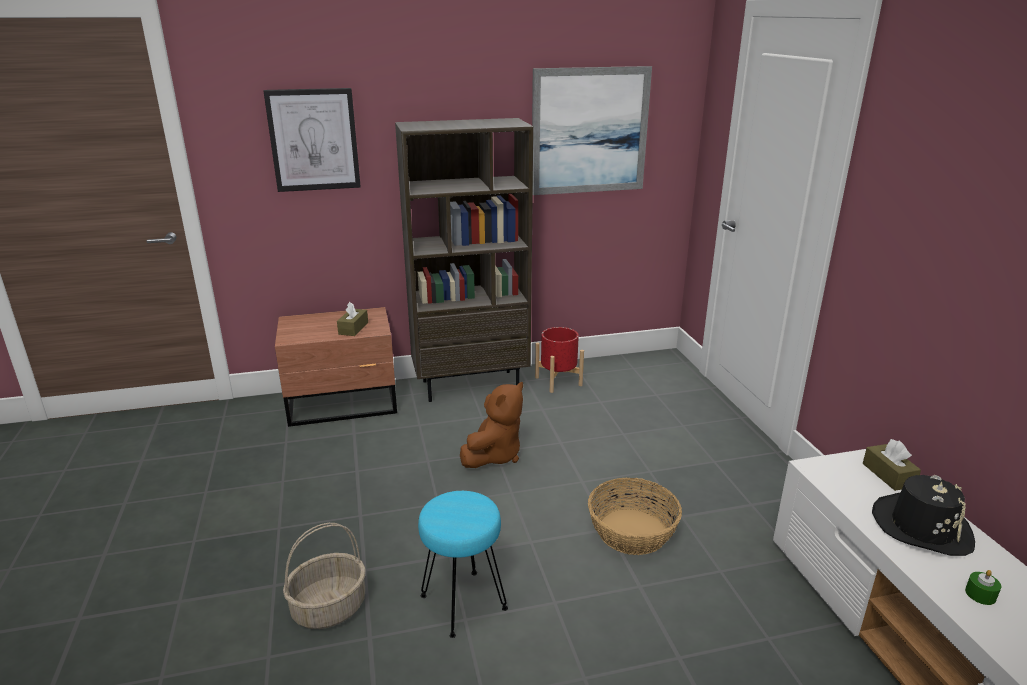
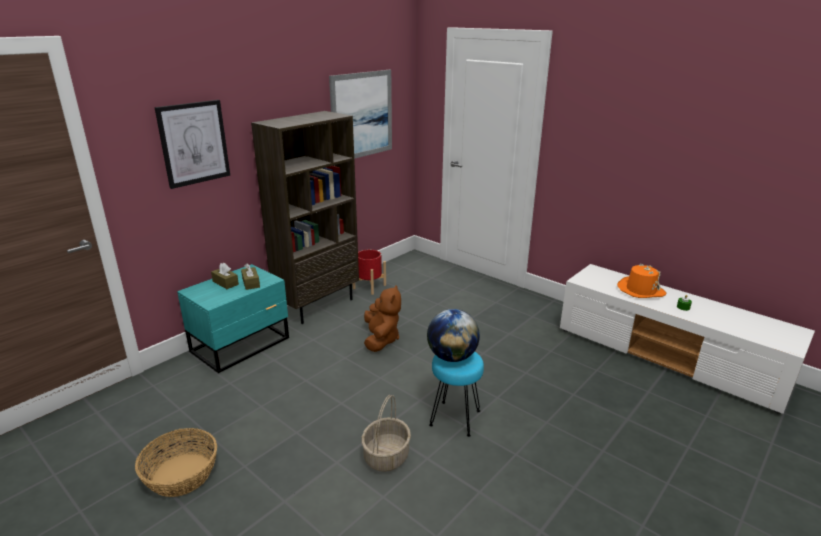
camera: 35 degrees left, 0 degrees up
(344, 404) = (242, 345): brown nightstand -> turquoise nightstand
(454, 506) = (452, 357): none -> globe
(631, 531) = (495, 349): basket -> basket (181, 474)
(888, 475) = (607, 274): brown tissue box -> brown tissue box (225, 283)
(921, 526) = (640, 290): black hat -> orange hat

